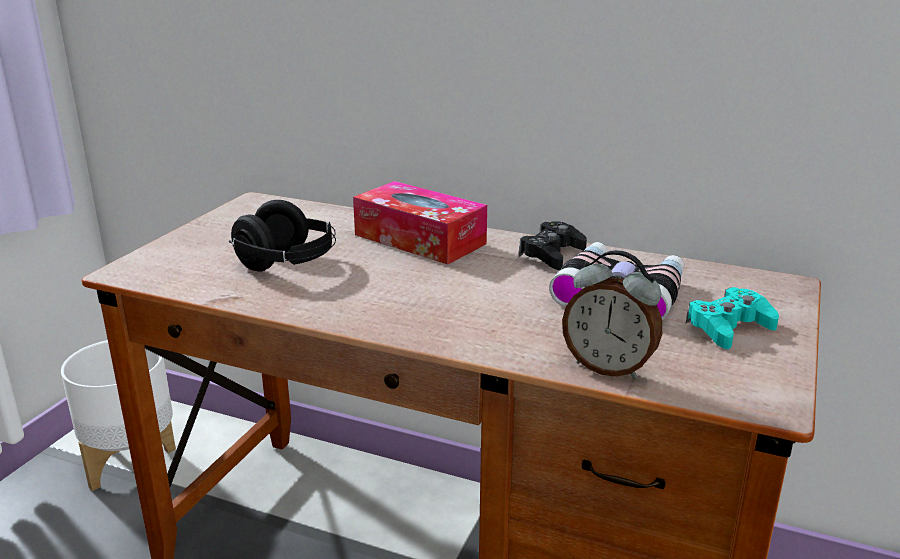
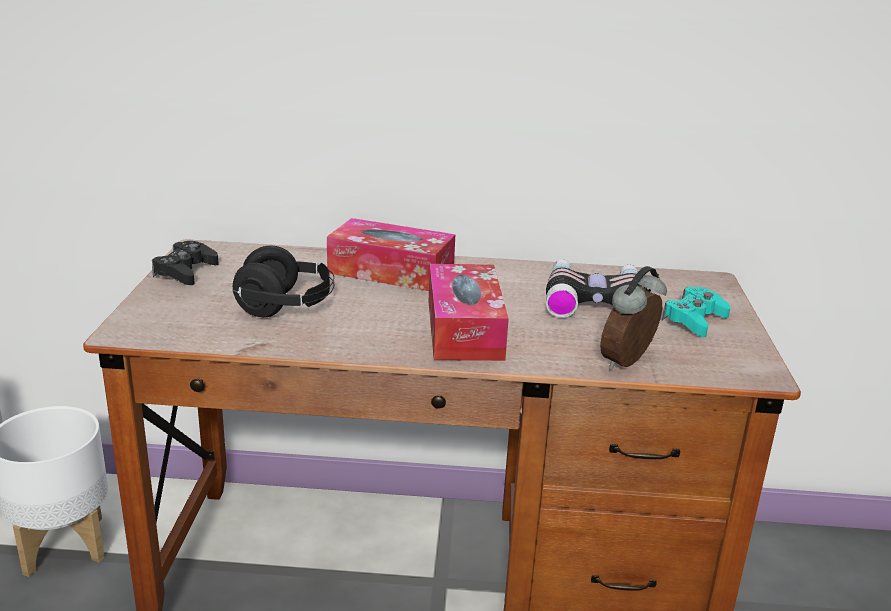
camera: 20 degrees left, 0 degrees up
(448, 306) = (464, 329): none -> tissue box
(552, 254) = (516, 274): black game controller -> black game controller (185, 271)
(608, 367) = (629, 363): alarm clock -> alarm clock turned 120 degrees clockwise

